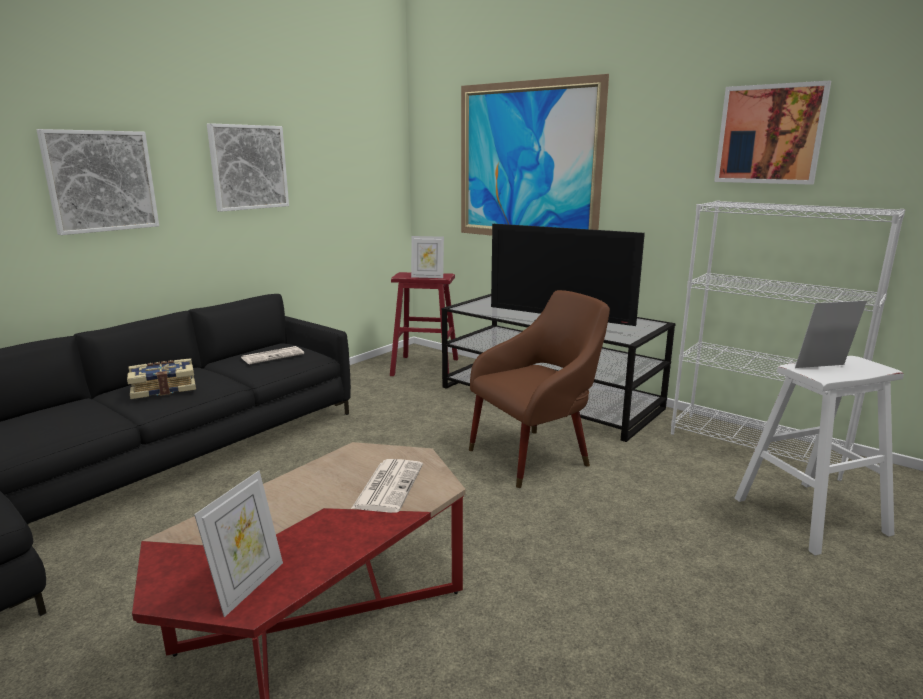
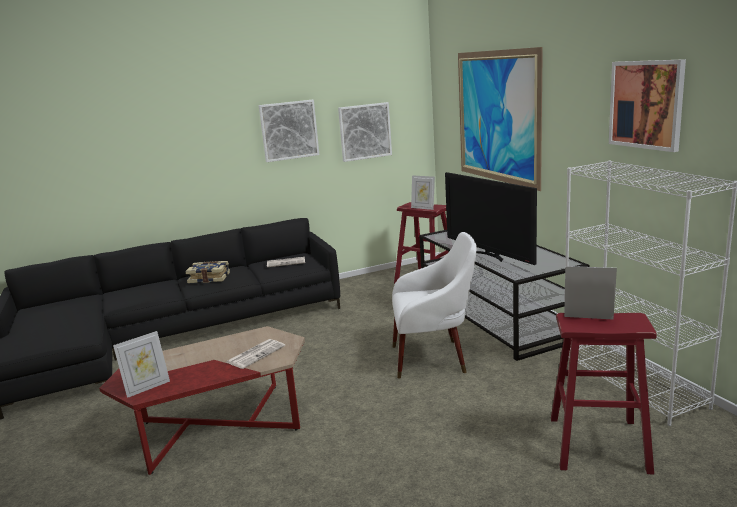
camera: 30 degrees right, 0 degrees up
(101, 181) = (191, 149): picture -> picture (365, 131)
(535, 455) = (434, 358): brown armchair -> white armchair
(810, 516) = (598, 444): white stool -> red stool

